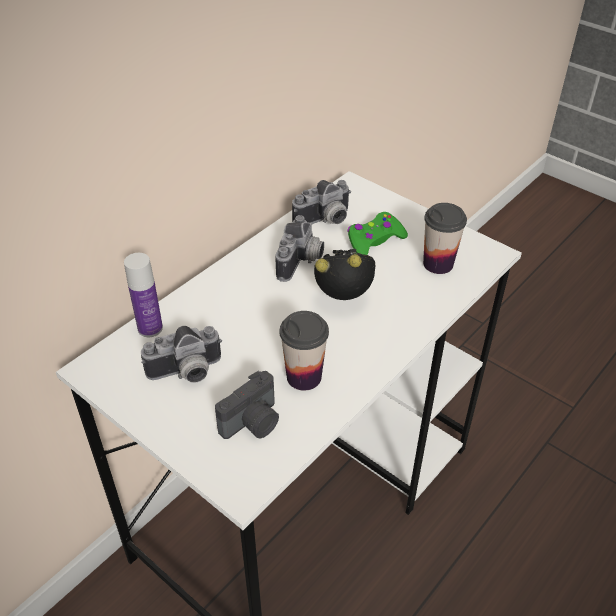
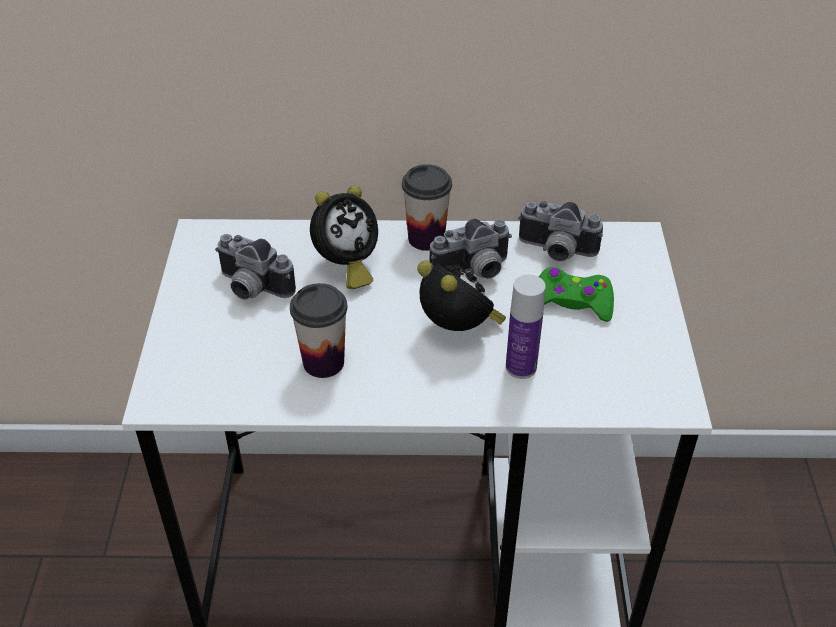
camera: 50 degrees right, 0 degrees up
(150, 328) = (279, 235): bottle -> bottle (521, 367)
(224, 314) = (345, 266): none -> alarm clock
(253, 423) = (235, 363): camera -> none
(438, 264) = (598, 369): cup -> cup (426, 238)

